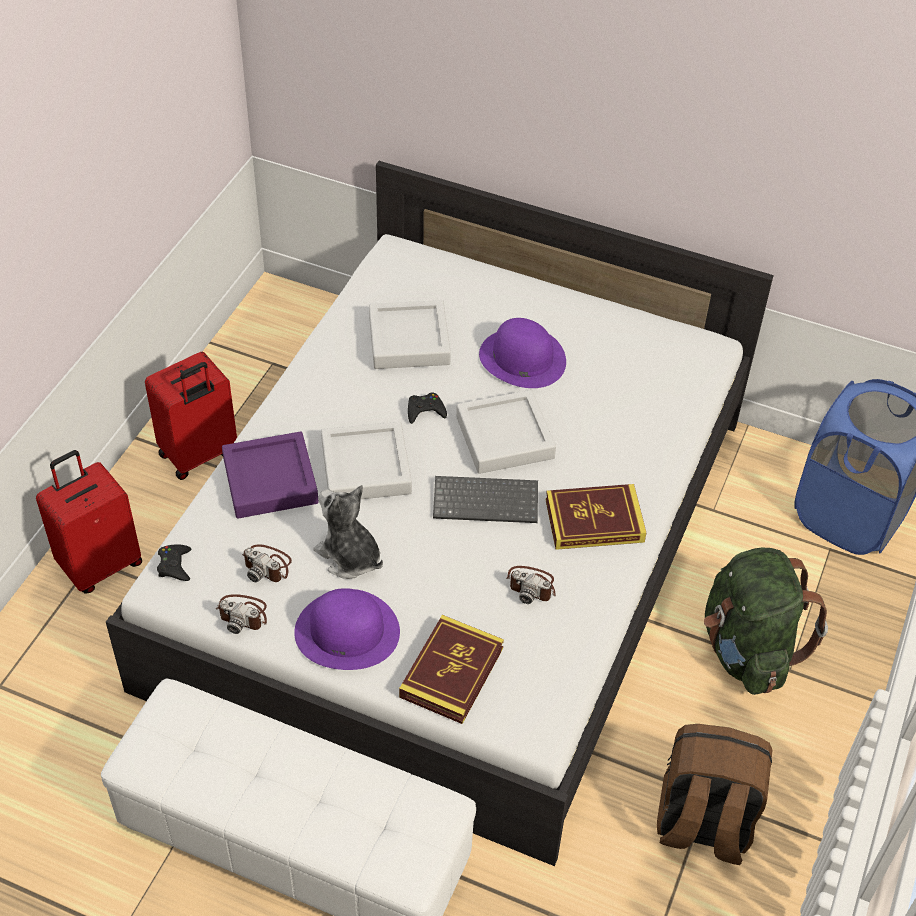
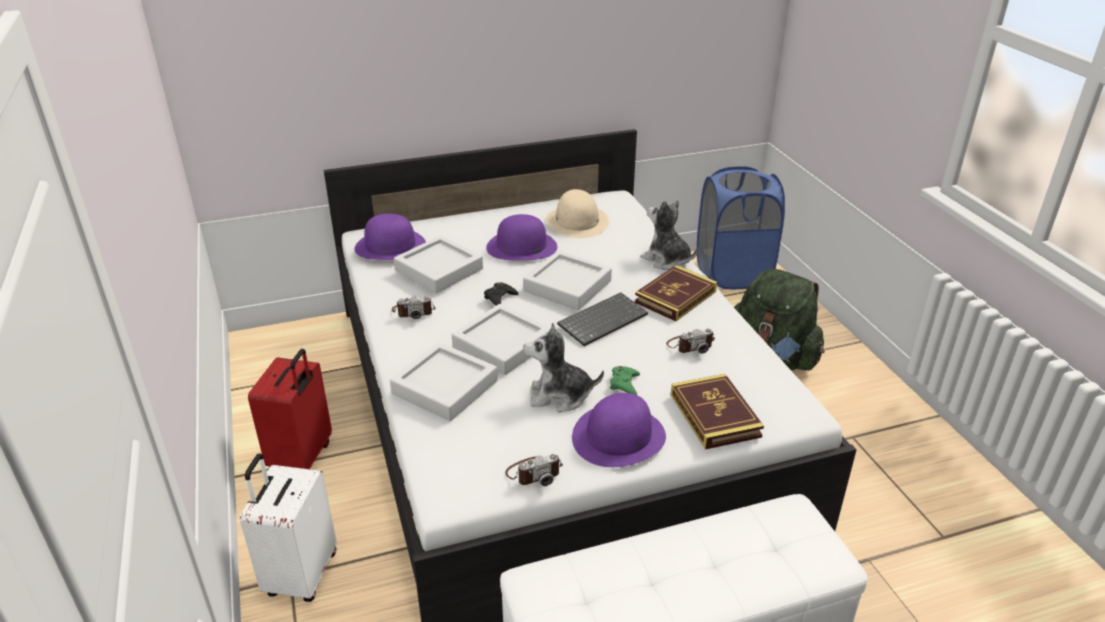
camera: 40 degrees left, 15 degrees down
(100, 565) = (300, 575): red suitcase -> white suitcase
(174, 565) = (440, 477): black game controller -> none
(267, 565) = (511, 434): camera -> camera (413, 311)
(270, 480) = (445, 387): purple tray -> grey tray
(399, 281) = (391, 246): none -> purple hat
(417, 583) = (624, 384): none -> green game controller
(621, 358) = (577, 222): none -> beige hat
(649, 469) = (666, 260): none -> plush toy
(702, 824) = (869, 452): brown backpack -> none

